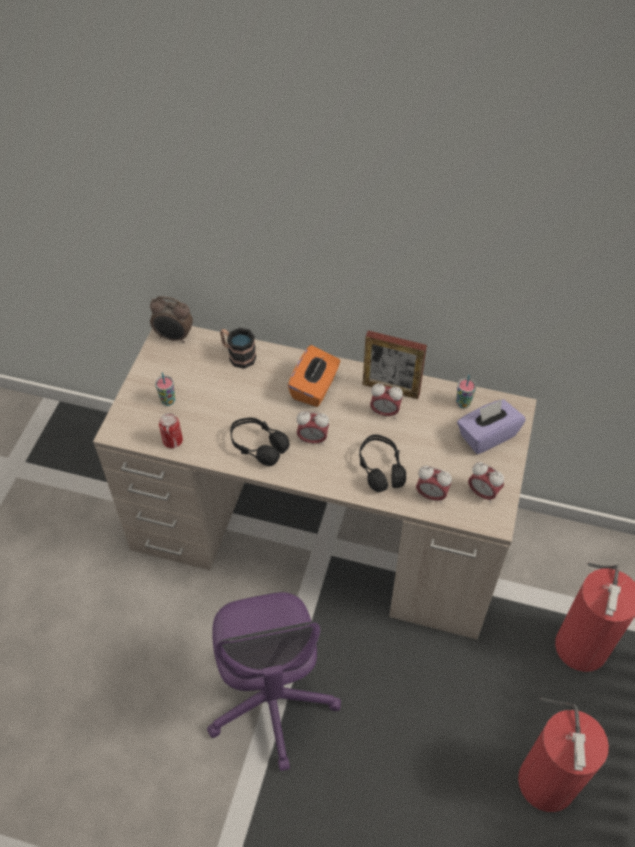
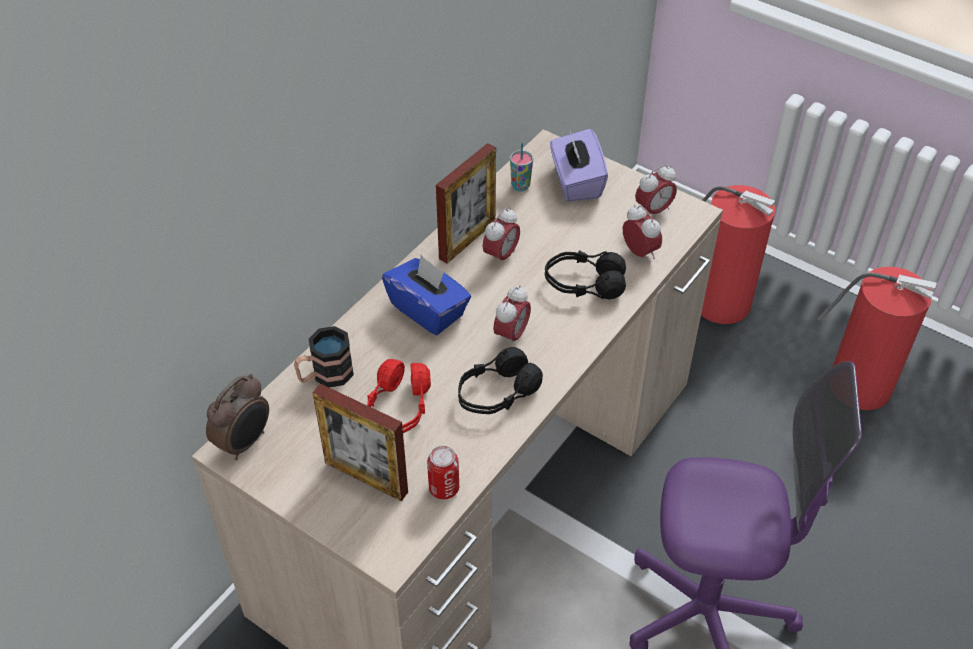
camera: 70 degrees left, 5 degrees down
(168, 401) = (366, 477): cup -> picture frame
(226, 399) = (399, 408): none -> red headphones
(314, 388) = (428, 310): orange tissue box -> blue tissue box
(431, 495) = (640, 252): alarm clock -> alarm clock turned 75 degrees counterclockwise

